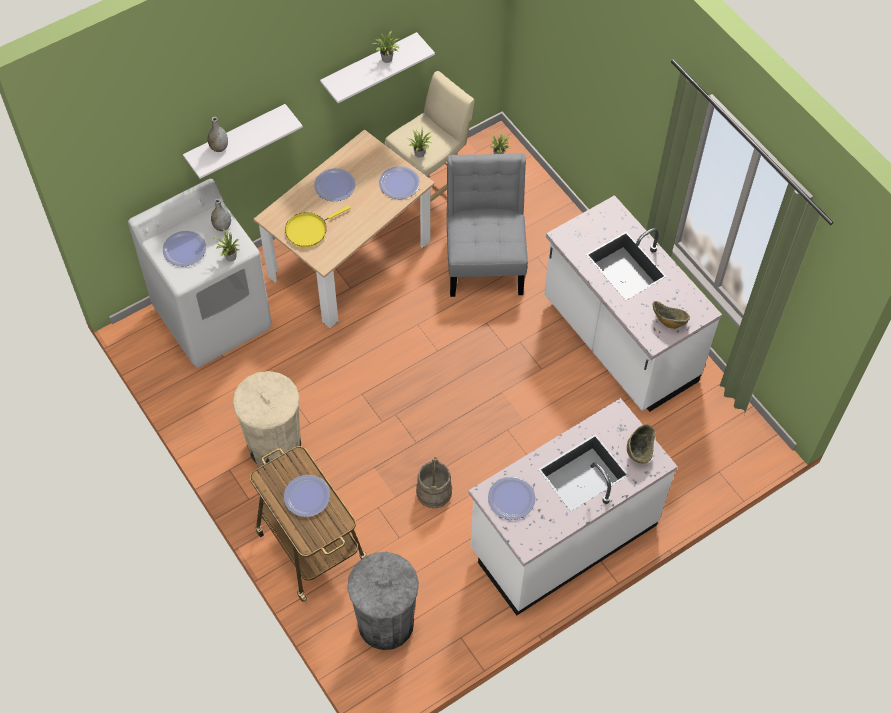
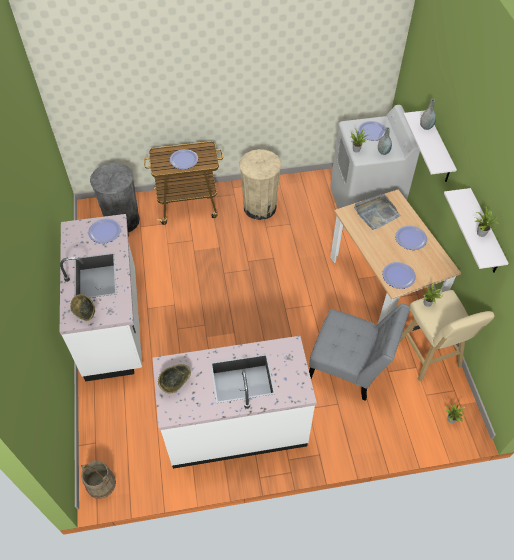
camera: 115 degrees right, 5 degrees down
(309, 230) = (376, 213): yellow frying pan -> grey tray
(434, 492) = (185, 270): beige bucket -> beige bucket (101, 484)

